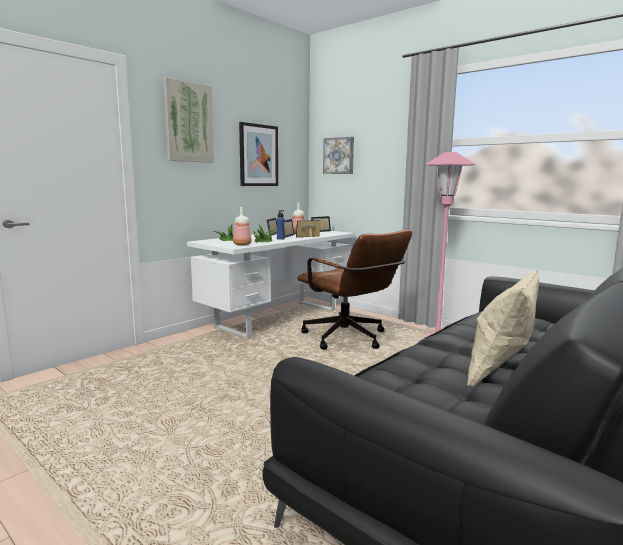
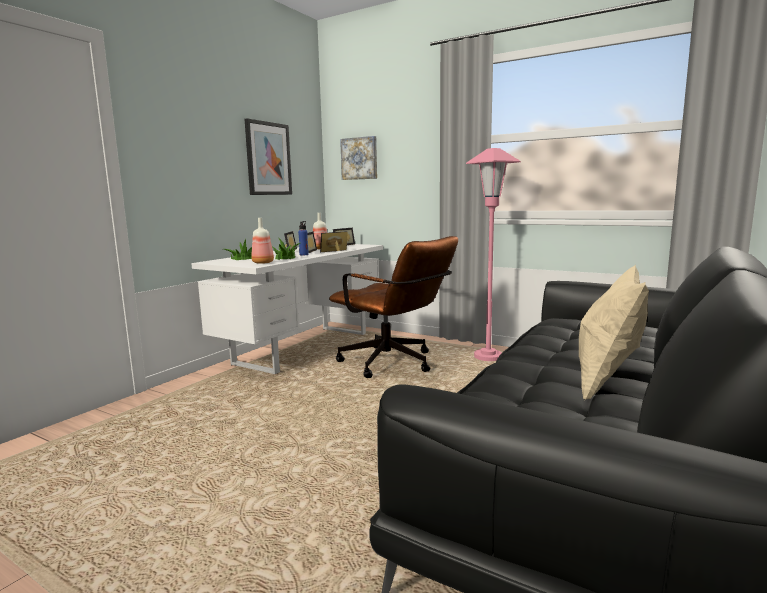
camera: 10 degrees left, 0 degrees up
(188, 122) = (185, 118): picture -> none

